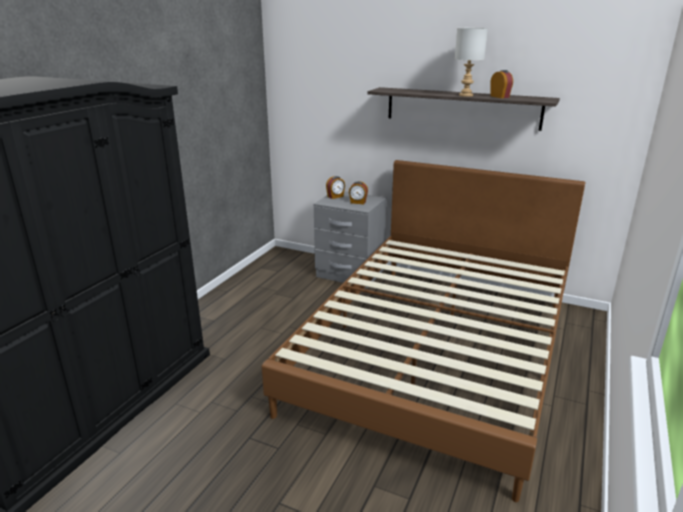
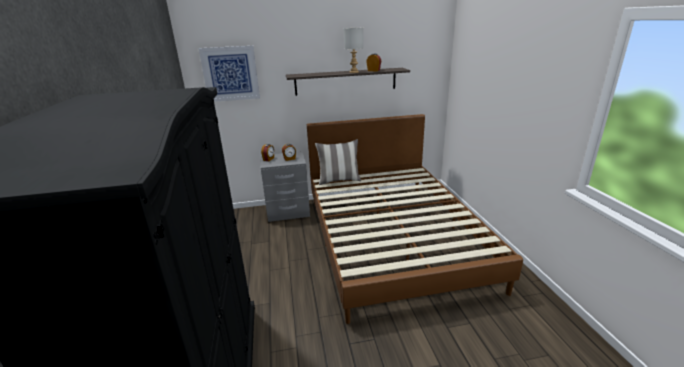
camera: 35 degrees left, 0 degrees up
(314, 78) = (230, 74): none -> picture
(418, 250) = (339, 180): none -> pillow

